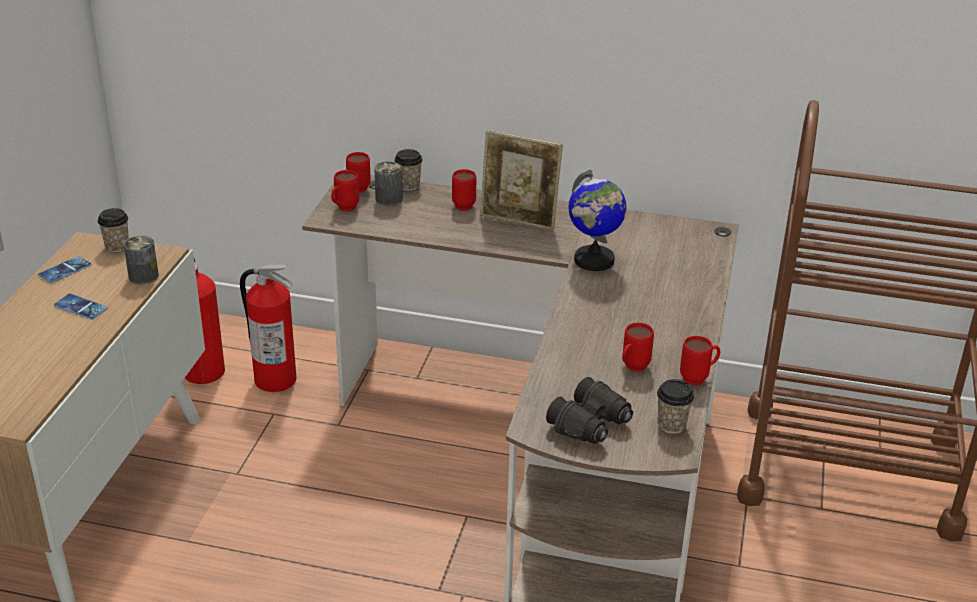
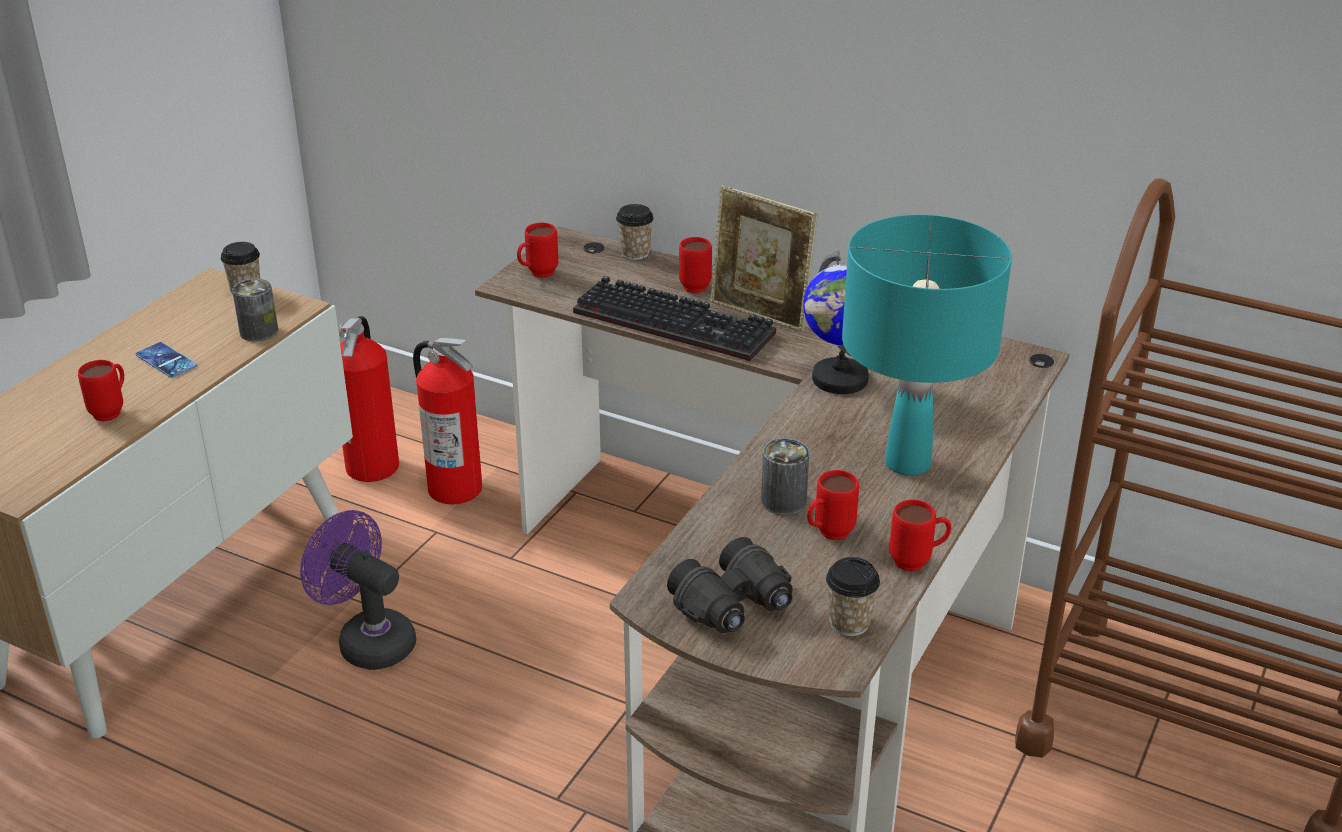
camera: 15 degrees right, 0 degrees up
(65, 270) = (171, 313): phone -> none
(253, 501) = (368, 640): none -> purple fan
(360, 186) = (571, 247): red mug -> red mug (112, 411)
(389, 199) = (600, 268): can -> can (783, 501)
(463, 233) = (678, 322): none -> keyboard
(664, 313) = (908, 463): none -> turquoise table lamp

